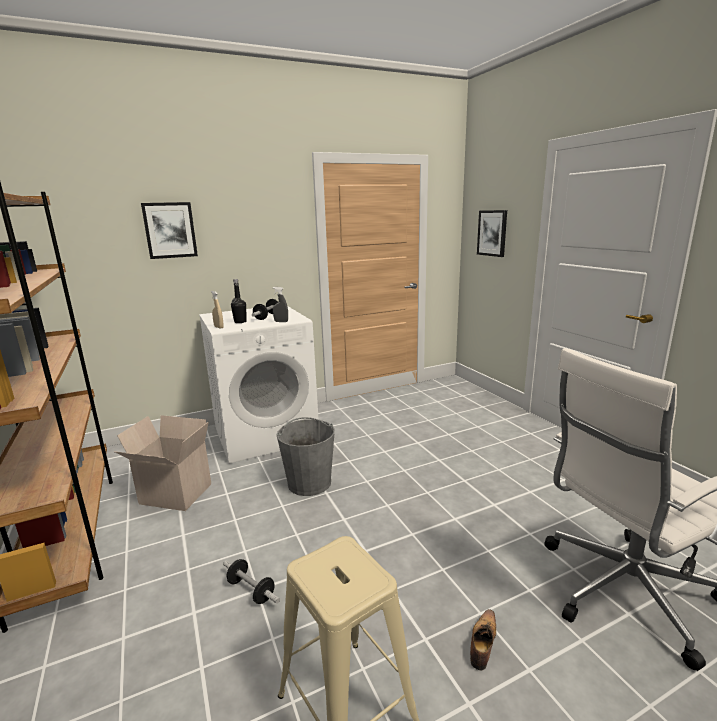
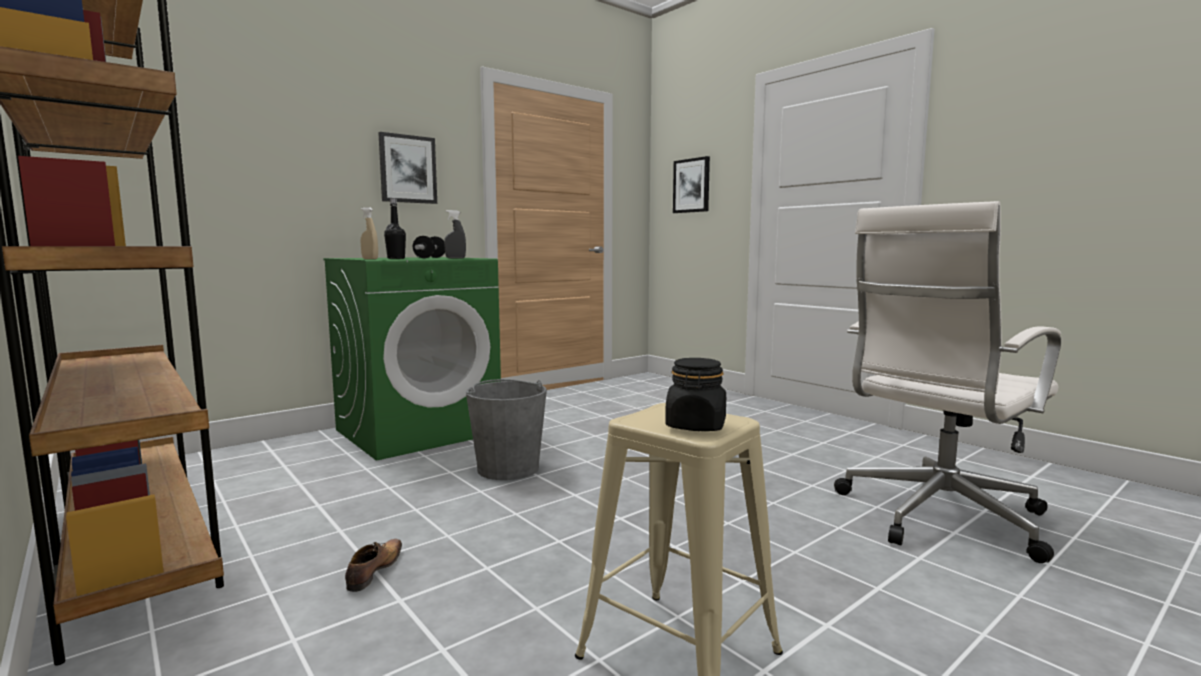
camera: 15 degrees left, 10 degrees down
(170, 230) = (290, 136): picture -> picture (407, 169)
(174, 495) = (303, 495): cardboard box -> none
(251, 590) = (478, 569): dumbbell -> none
(266, 433) = (419, 431): white washing machine -> green washing machine
(341, 587) = (696, 426): none -> black jar
(483, 643) = (812, 574): shoe -> shoe (374, 571)

